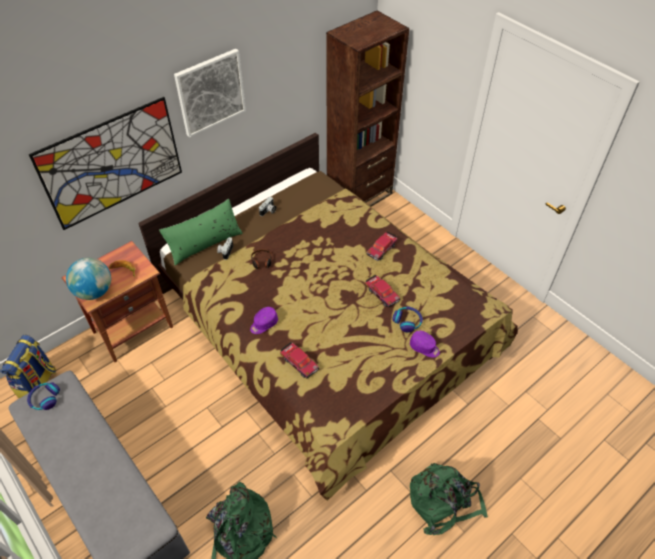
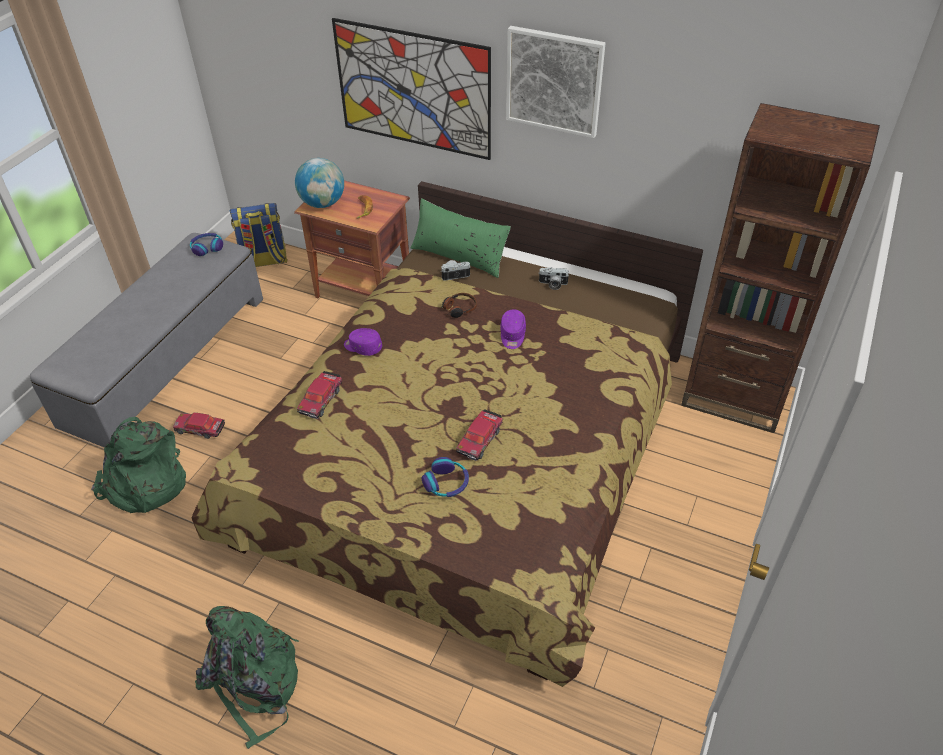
camera: 65 degrees right, 5 degrees down
(382, 249) = (564, 412): toy car -> toy car (200, 429)
(424, 348) = (409, 517): purple cap -> purple cap (512, 335)

